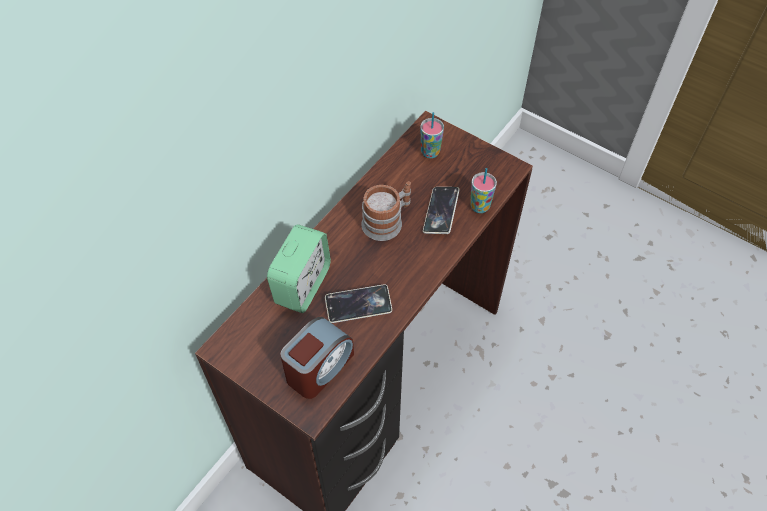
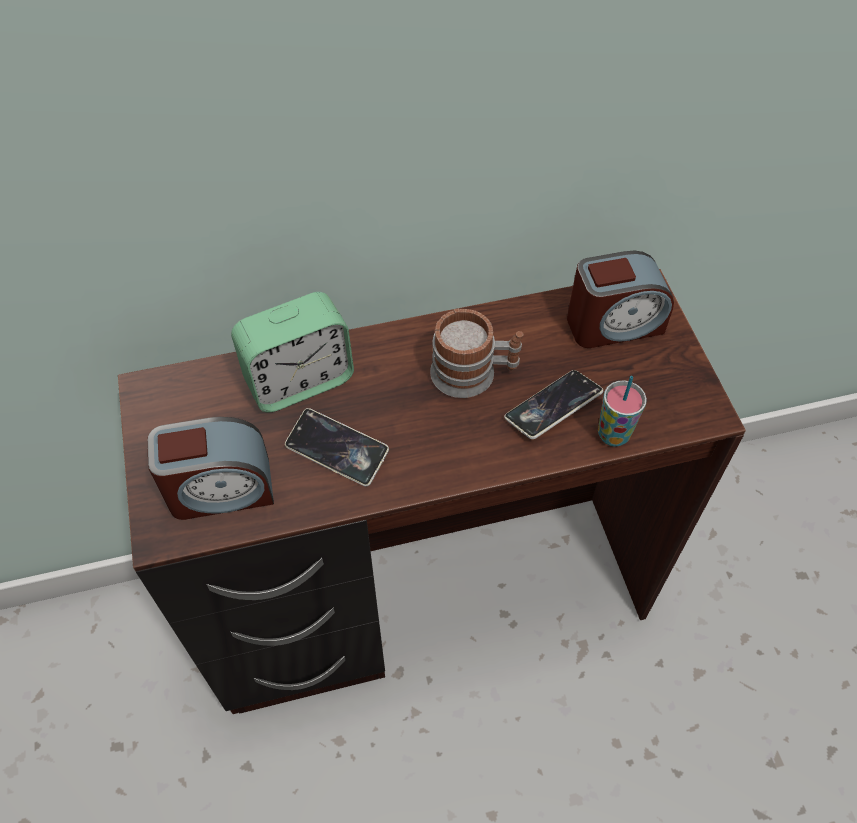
camera: 40 degrees right, 0 degrees up
(430, 152) = (614, 324): cup -> alarm clock

